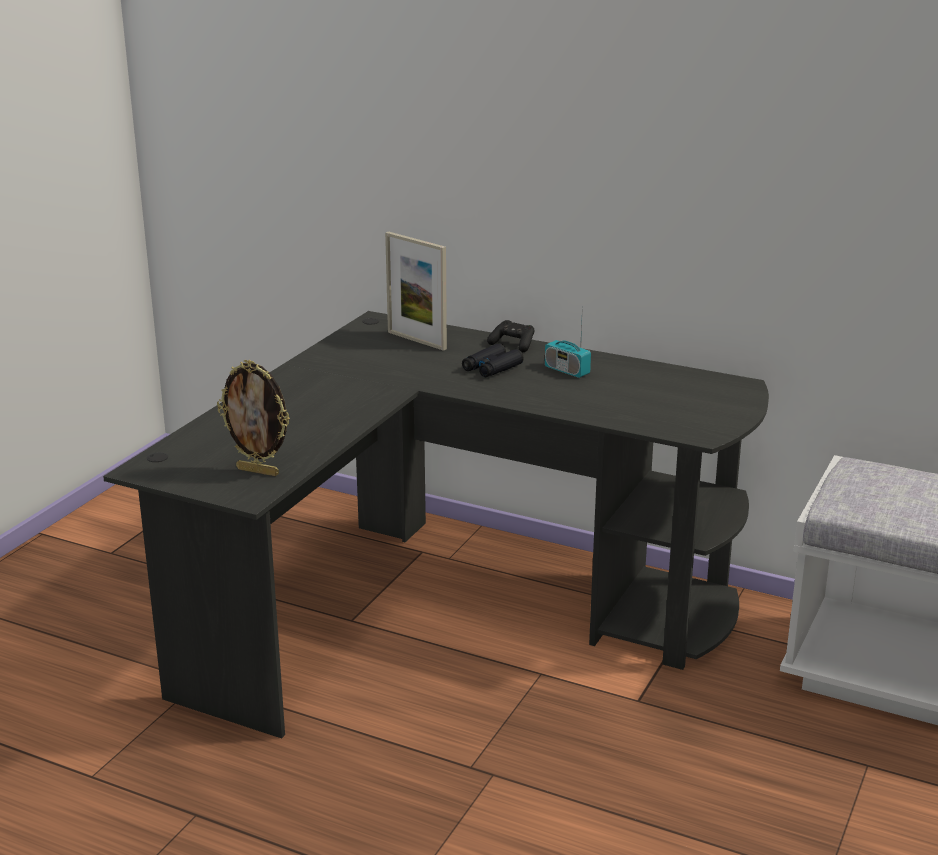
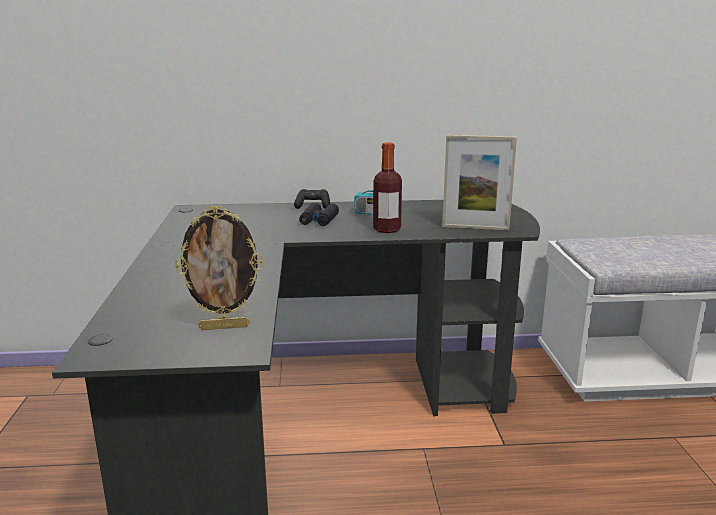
camera: 30 degrees left, 5 degrees down
(416, 340) = (238, 215): picture frame -> picture frame (475, 228)
(549, 398) = (387, 229): none -> bottle

